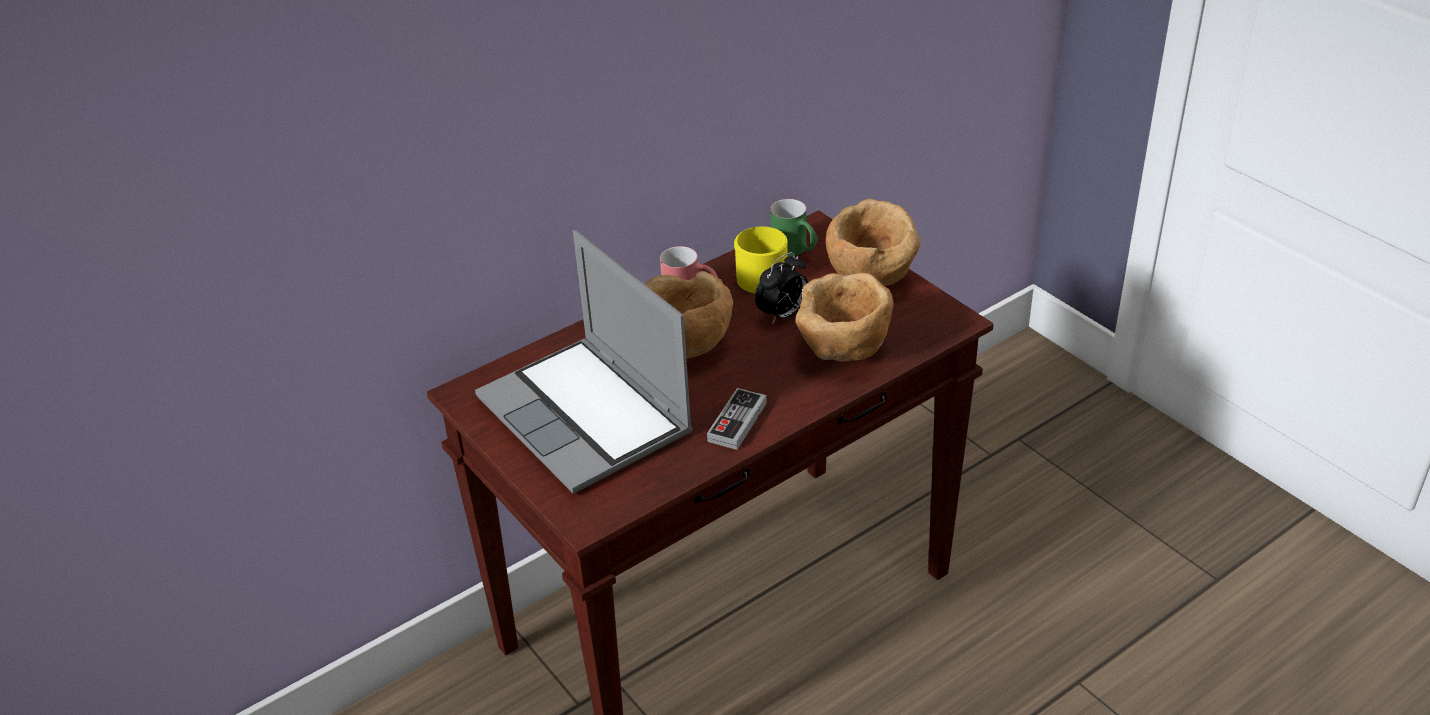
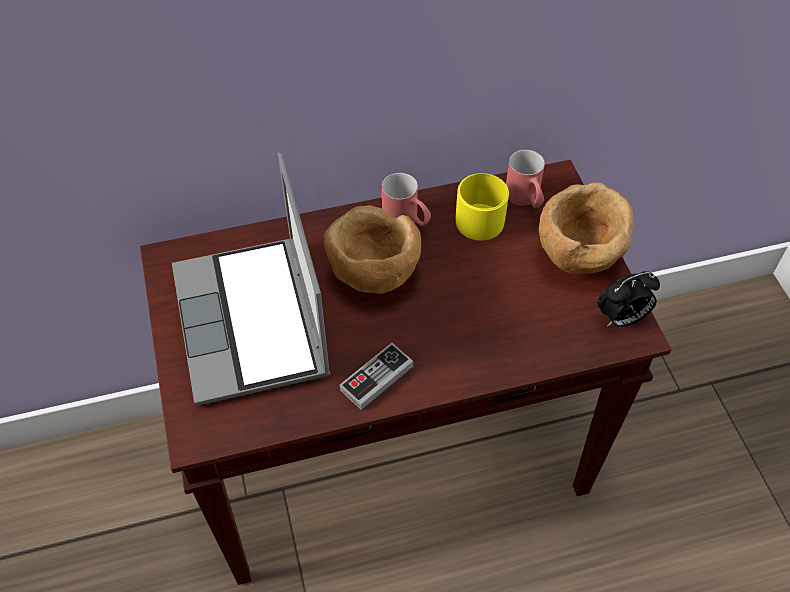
camera: 20 degrees right, 15 degrees up
(783, 315) = (477, 270): alarm clock -> alarm clock (621, 319)
(795, 251) = (525, 199): green mug -> red mug
(843, 353) = (511, 333): brown bowl -> none

